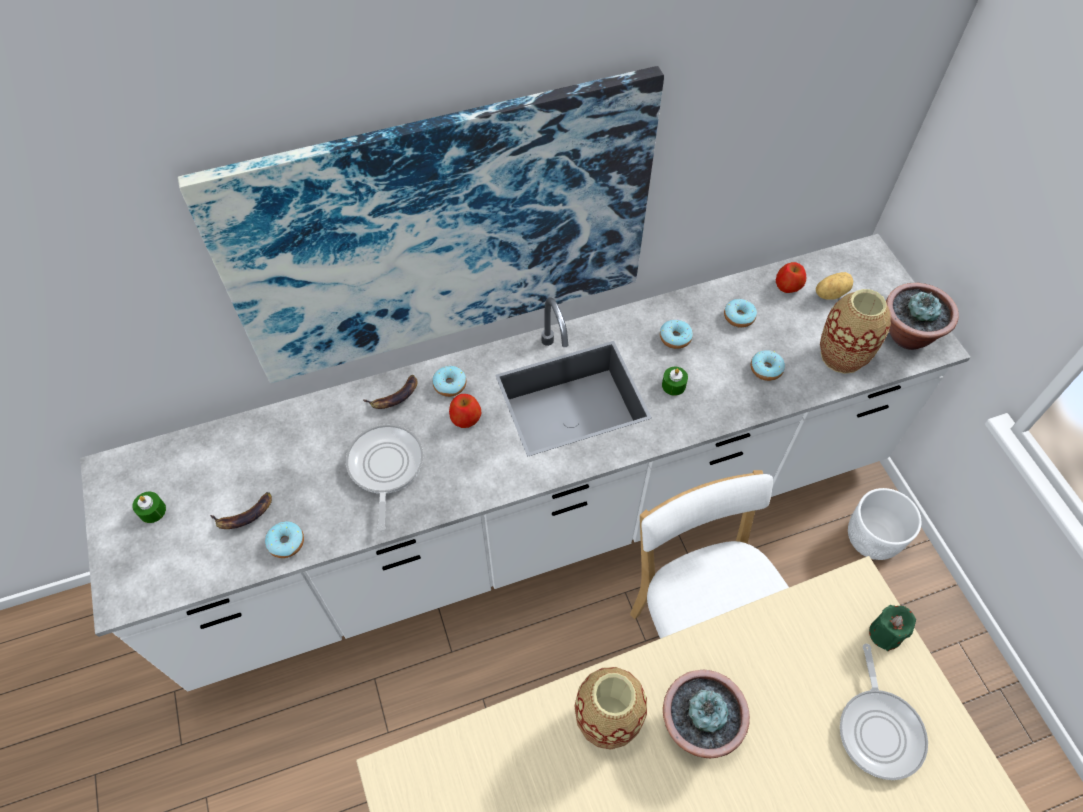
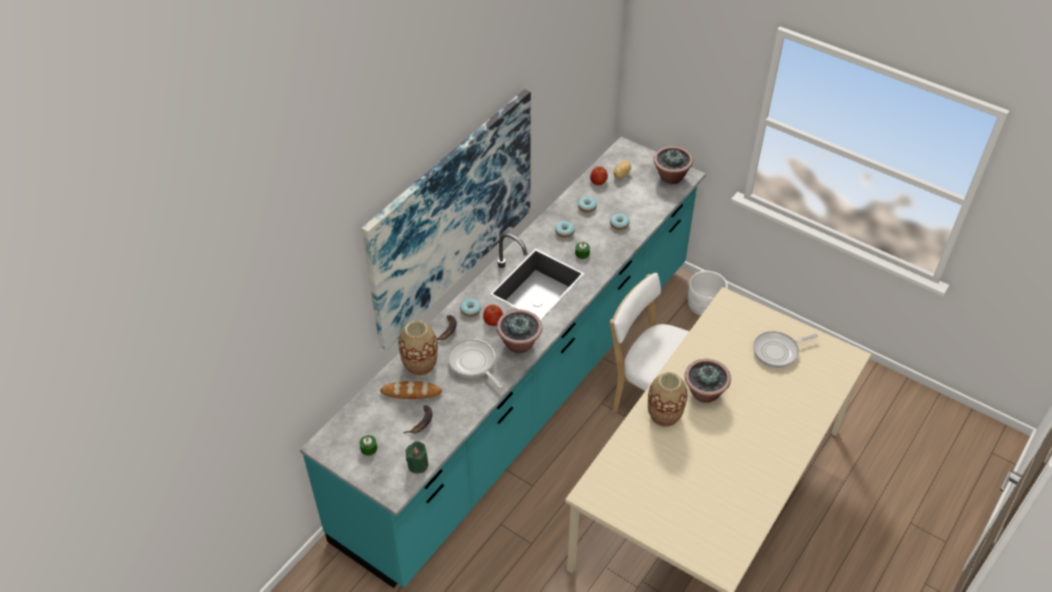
camera: 35 degrees left, 10 degrees down
(273, 461) = (411, 392): none -> bread
(286, 543) = (455, 421): donut -> none
(469, 475) = (519, 344): none -> potted plant
(541, 519) = (526, 394): white counter -> turquoise counter
(842, 356) = (649, 201): vase -> vase (420, 365)
(879, 729) = (778, 351): frying pan -> frying pan turned 105 degrees clockwise
(885, 634) = (753, 313): green candle -> green candle (418, 465)

